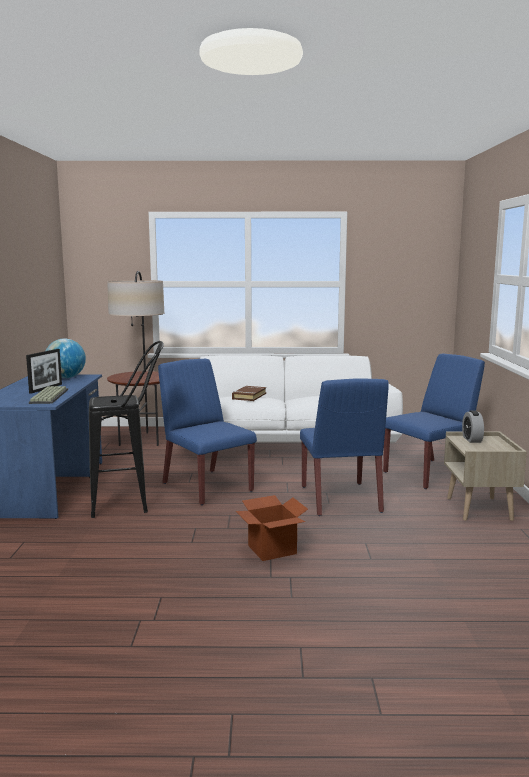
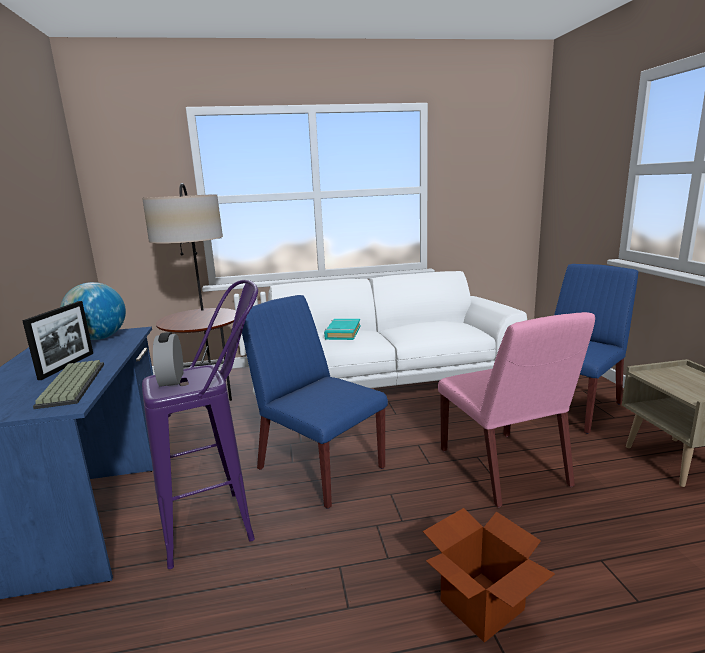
camera: 10 degrees left, 5 degrees up
(130, 503) = (223, 522): black stool -> purple stool
(249, 396) = (342, 333): brown book -> turquoise book
(340, 499) = (504, 468): blue chair -> pink chair
(472, 439) = (667, 376): alarm clock -> alarm clock (172, 379)

